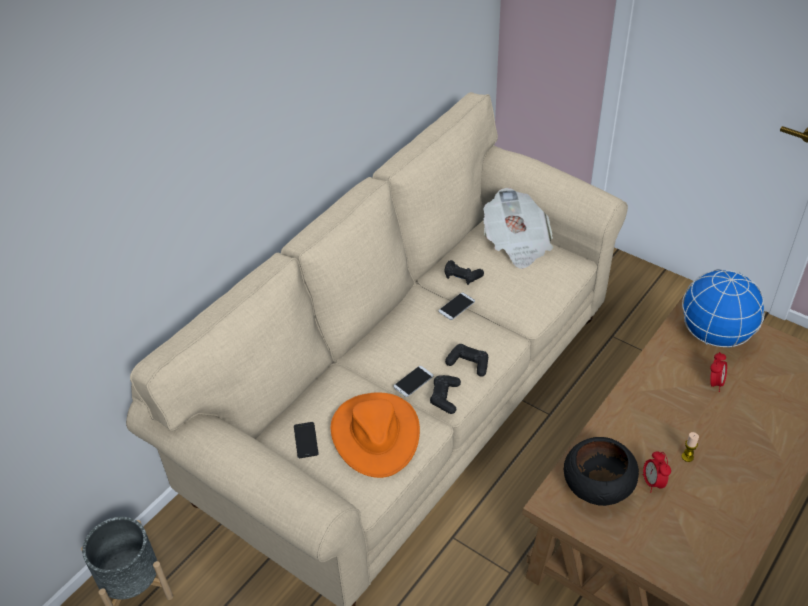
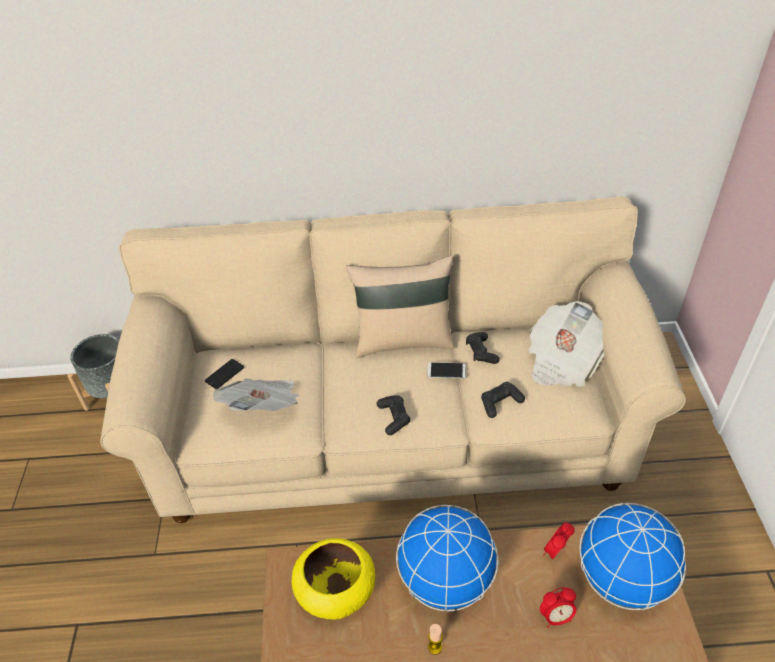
camera: 50 degrees right, 0 degrees up
(375, 434) = (264, 408): orange hat -> newspaper
(395, 311) = (403, 340): none -> beige pillow
(413, 381) = (341, 397): phone -> none
(445, 397) = (343, 426): black game controller -> black game controller (500, 403)
(597, 485) = (335, 590): black bowl -> yellow bowl
(641, 420) = (445, 580): none -> globe
(653, 482) = (377, 635): alarm clock -> alarm clock (555, 551)

